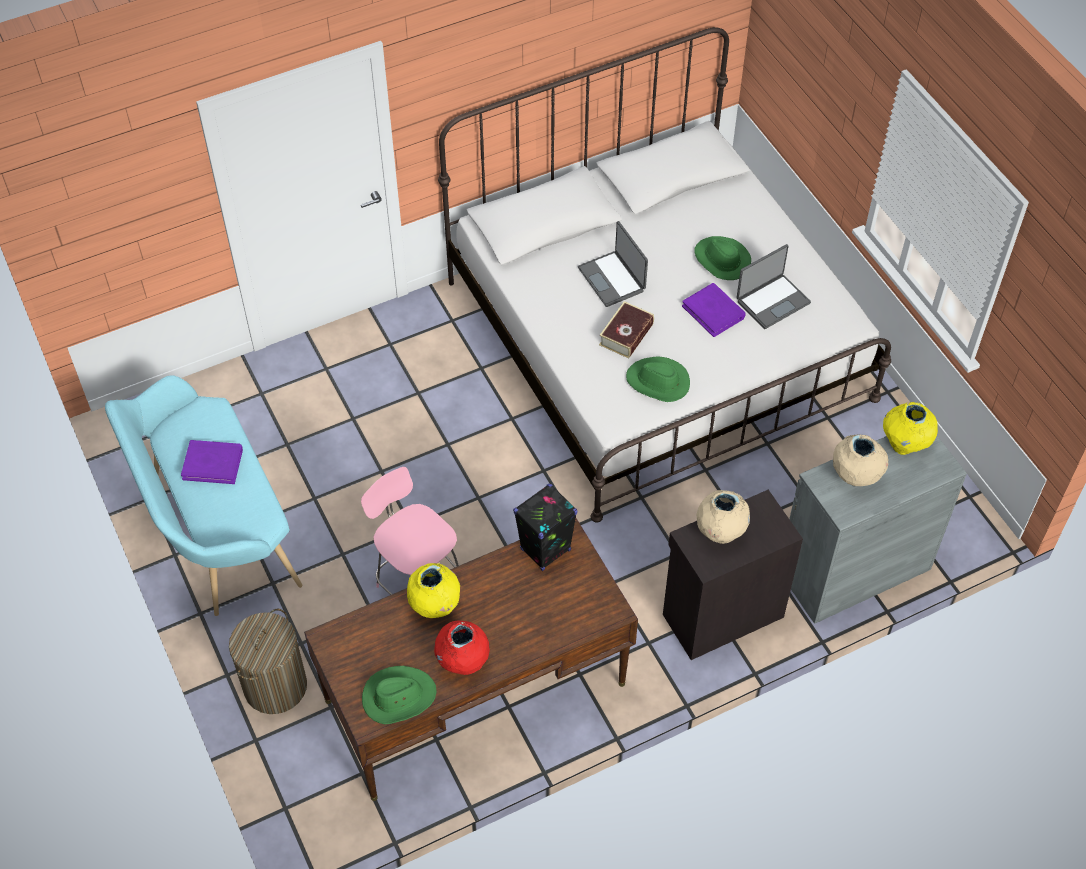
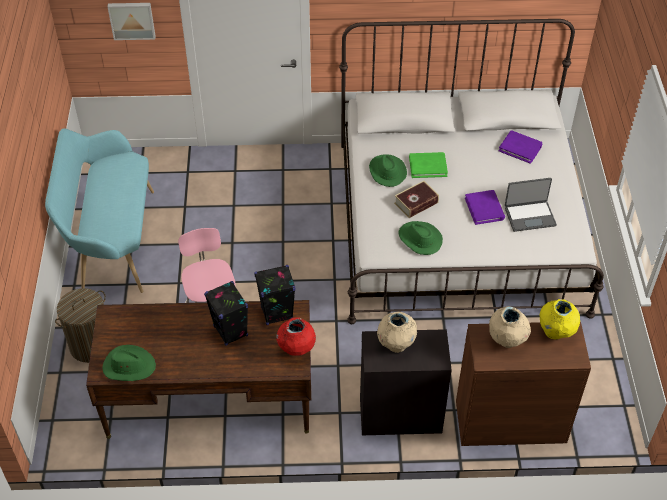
camera: 25 degrees right, 5 degrees down
(146, 213) = (132, 20): none -> picture
(213, 463) = (115, 191): purple book -> purple book (520, 148)
(435, 606) = (185, 321): yellow vase -> none
(462, 662) = (181, 361): red vase -> red vase (296, 349)
(502, 597) = (231, 331): none -> black speaker
(612, 279) = (428, 166): laptop -> green book
(721, 260) = (509, 178): green hat -> green hat (387, 171)
(854, 569) = (510, 421): grey cabinet -> brown cabinet

